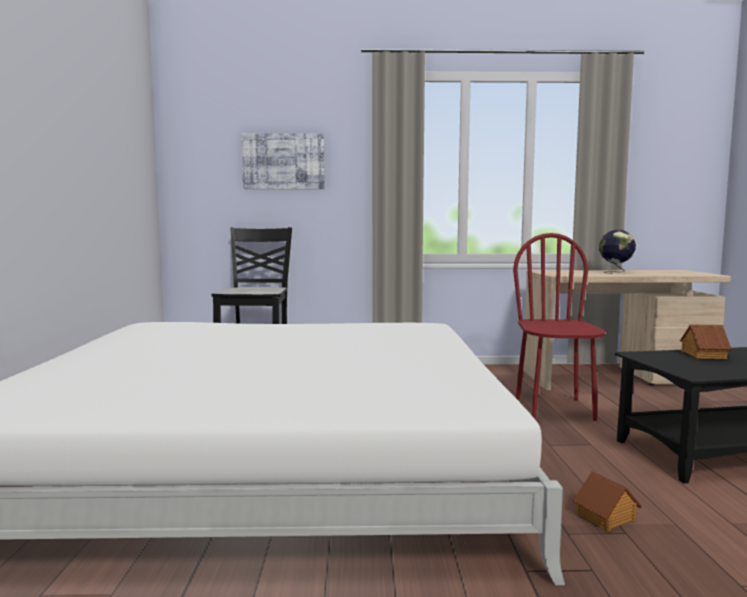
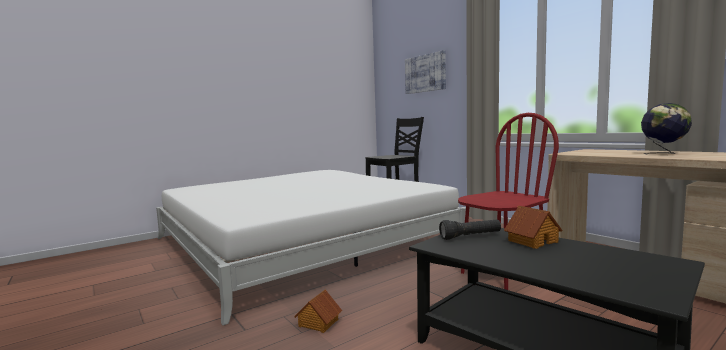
camera: 55 degrees right, 0 degrees up
(674, 362) = (470, 237): none -> black flashlight

